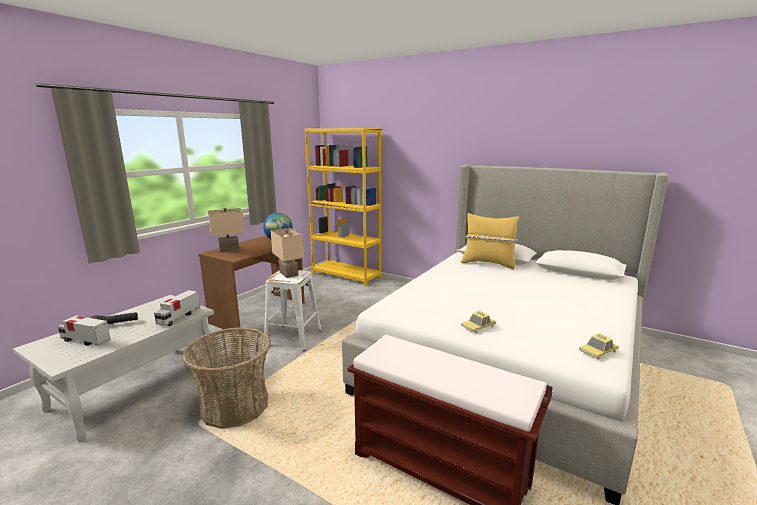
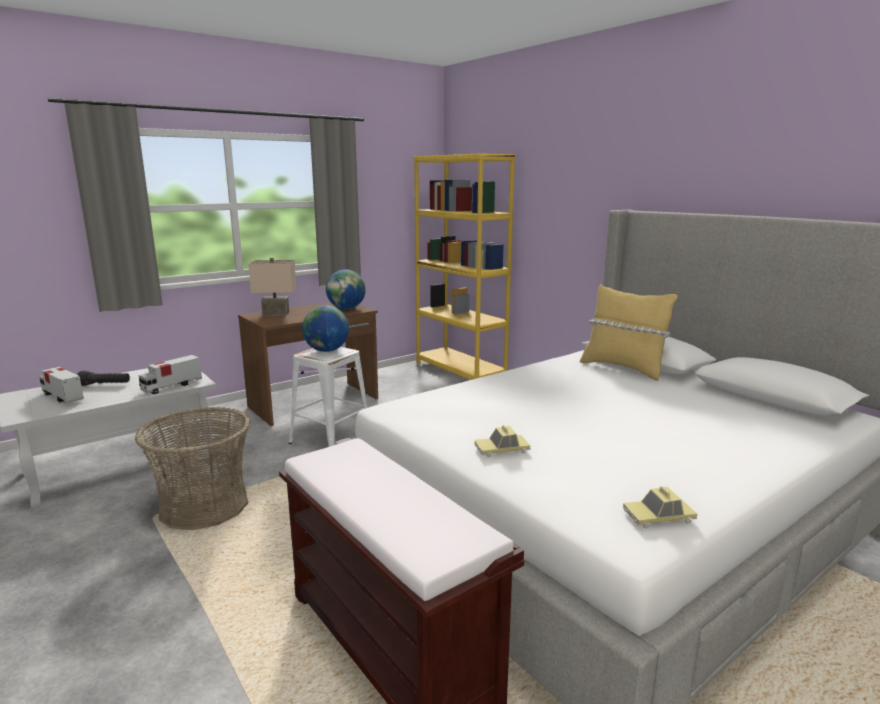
camera: 20 degrees right, 0 degrees up
(287, 274) = (326, 351): beige table lamp -> globe

